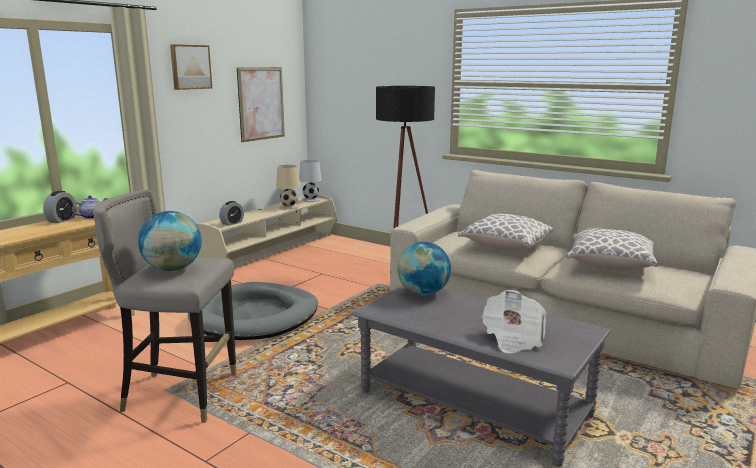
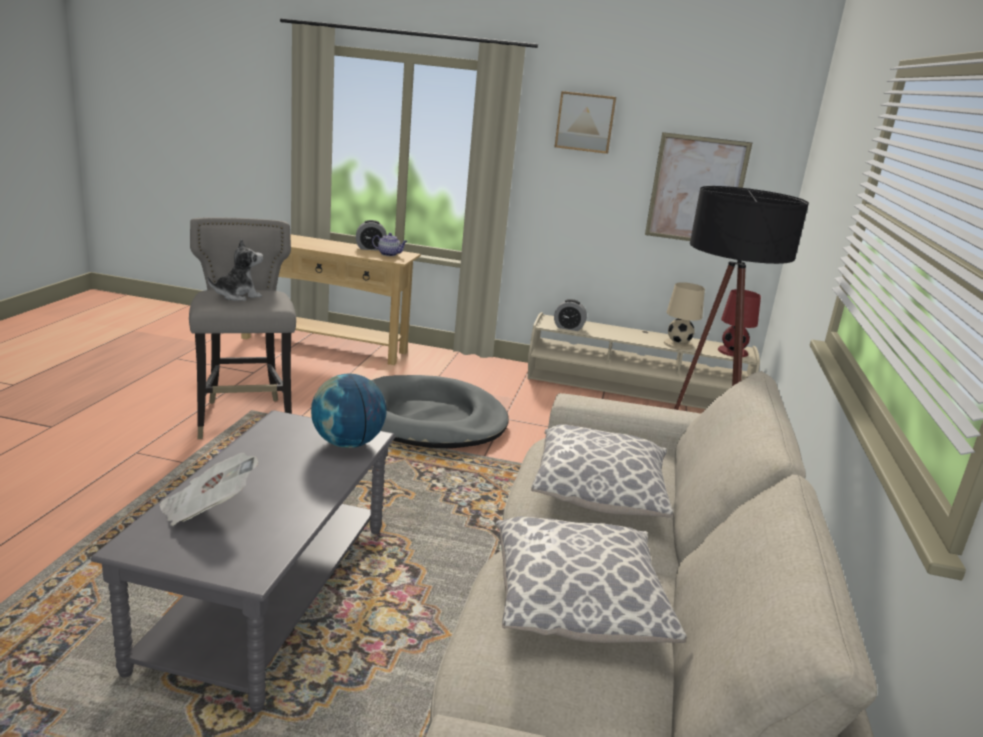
camera: 65 degrees right, 5 degrees up
(173, 269) = (237, 296): globe -> plush toy
(310, 200) = (732, 351): white table lamp -> red table lamp

